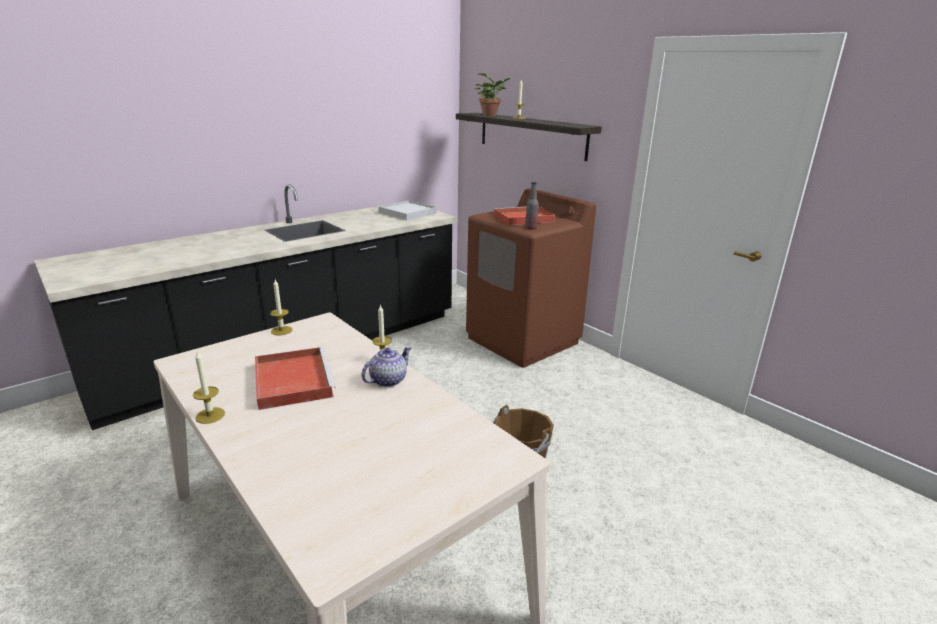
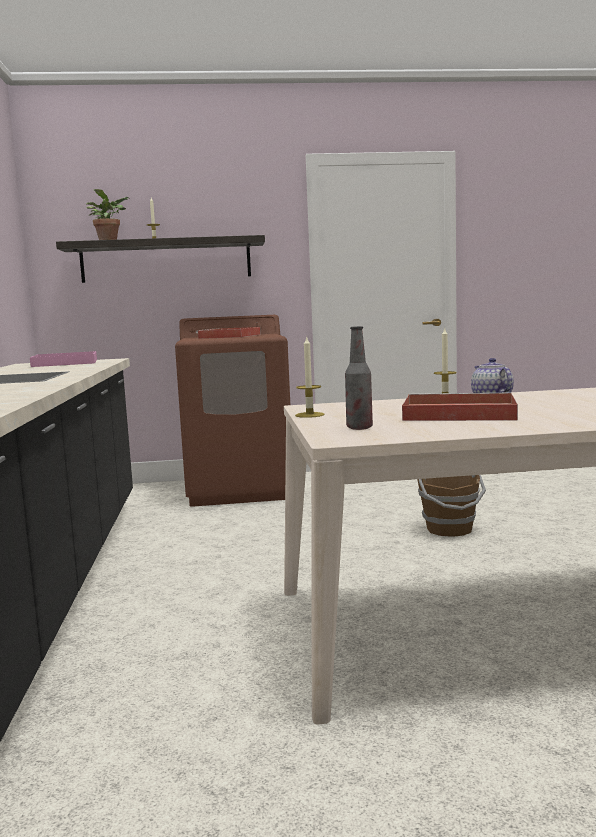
camera: 55 degrees left, 15 degrees down
(210, 415) = (515, 430): candle -> none
(407, 213) = (65, 363): white tray -> pink tray
(531, 228) = (265, 335): bottle -> bottle (359, 428)

